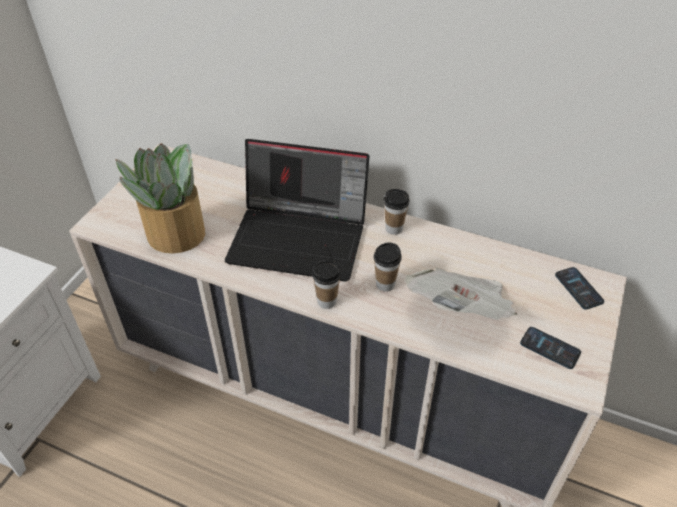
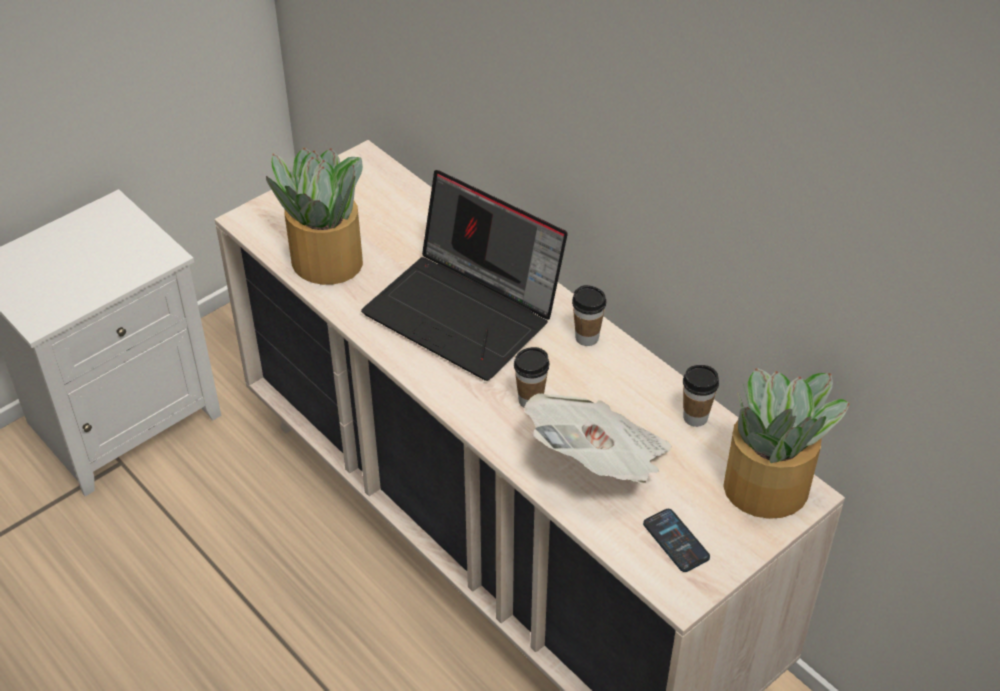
camera: 25 degrees right, 0 degrees up
(327, 301) = (450, 396): cup -> cup (695, 417)
(578, 288) = (768, 488): phone -> potted plant

